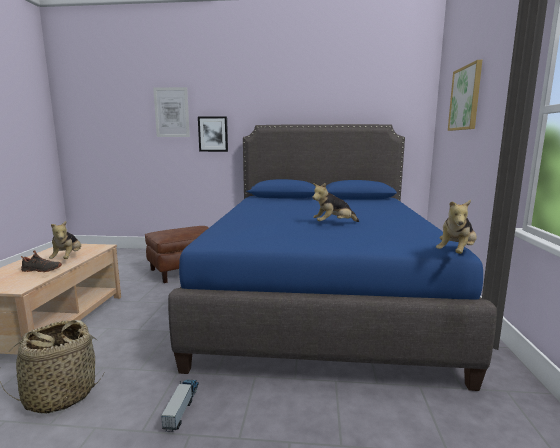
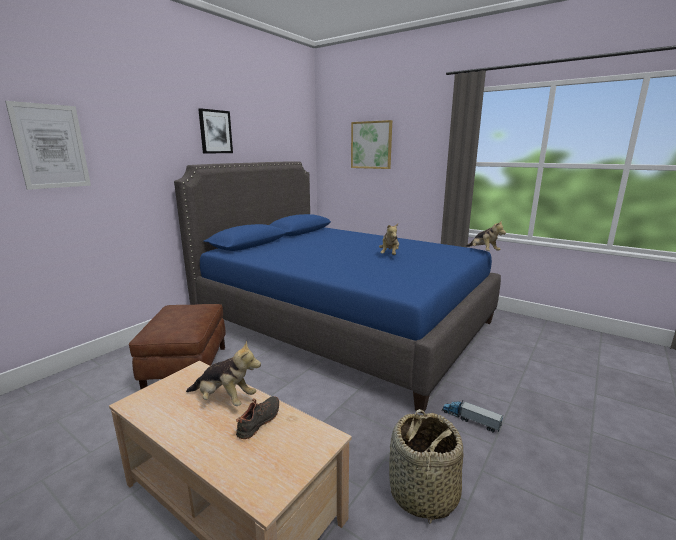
camera: 60 degrees left, 5 degrees up
(213, 134) = (127, 179): picture -> picture (215, 132)

